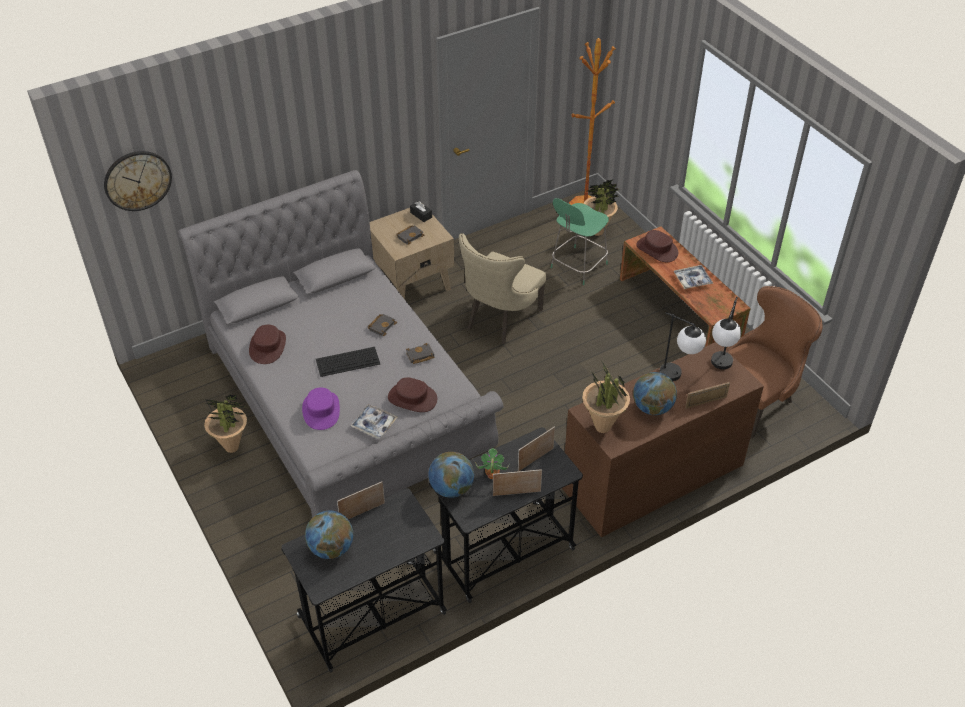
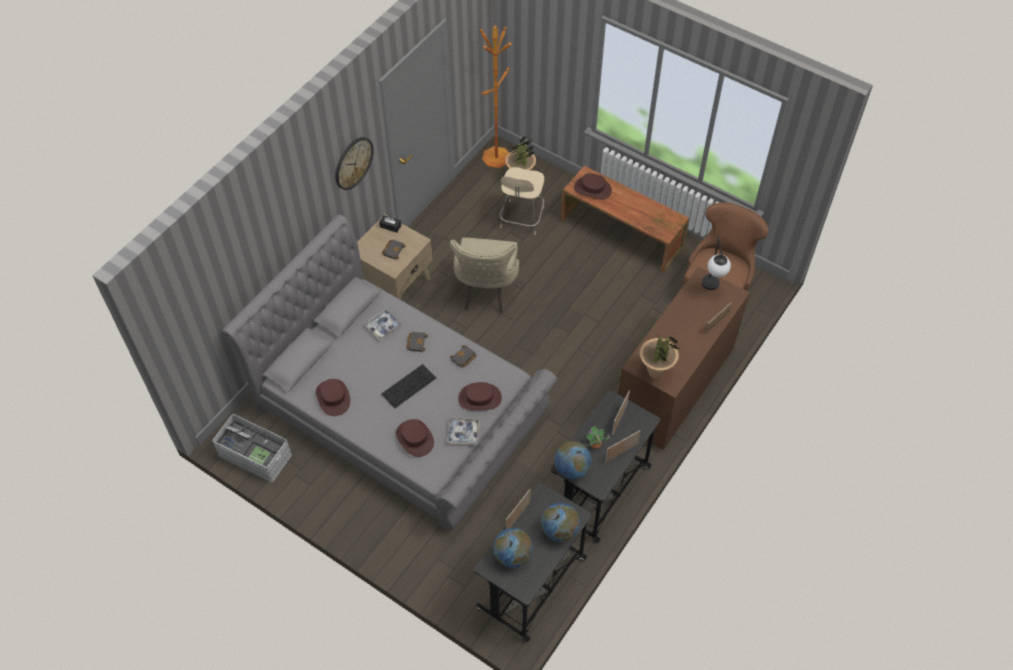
camera: 25 degrees left, 10 degrees up
(137, 180) = (187, 306): wall clock -> wall clock (353, 163)
(179, 386) = (254, 455): none -> grey storage box
(232, 447) = (335, 492): potted plant -> none
(321, 410) = (414, 438): purple hat -> brown hat
(577, 267) = (521, 219): green chair -> beige chair
(652, 408) = (681, 342): globe -> globe (559, 530)
(678, 376) = (686, 308): table lamp -> none
(692, 280) = (634, 208): tray -> tray (383, 326)

